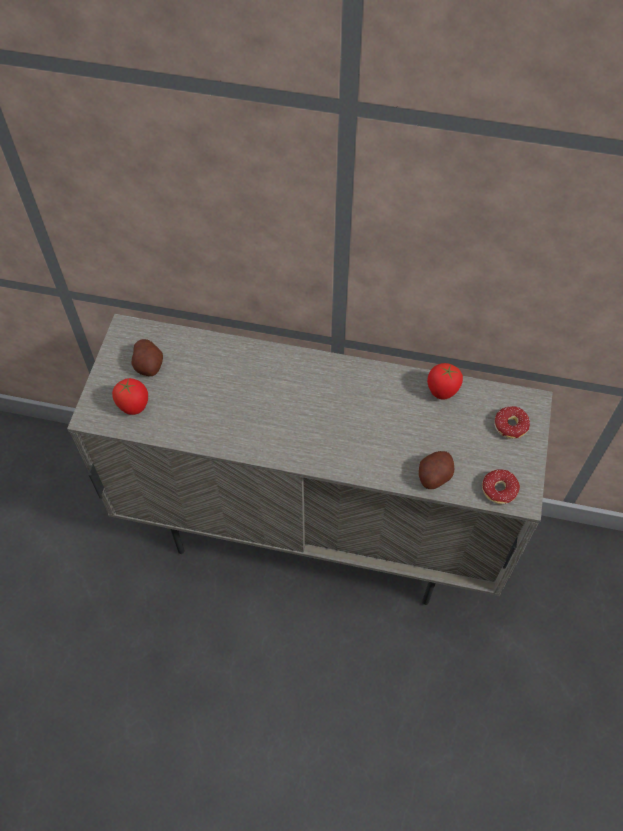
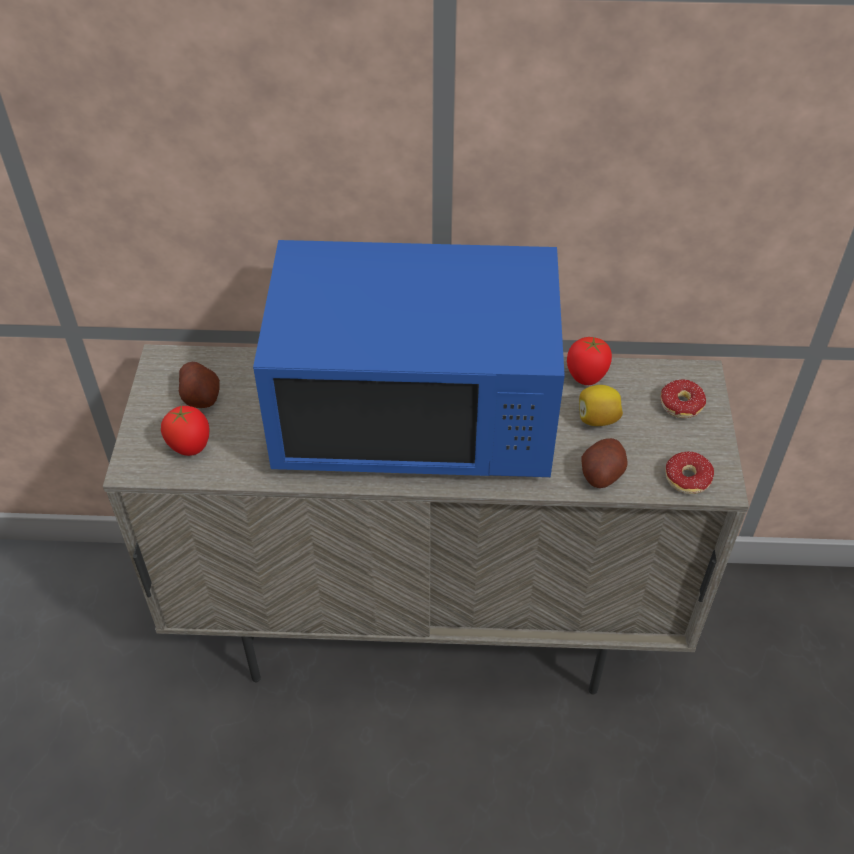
camera: 10 degrees left, 10 degrees down
(304, 405) = (415, 415): none -> blue microwave
(442, 428) = (597, 419): none -> lemon

